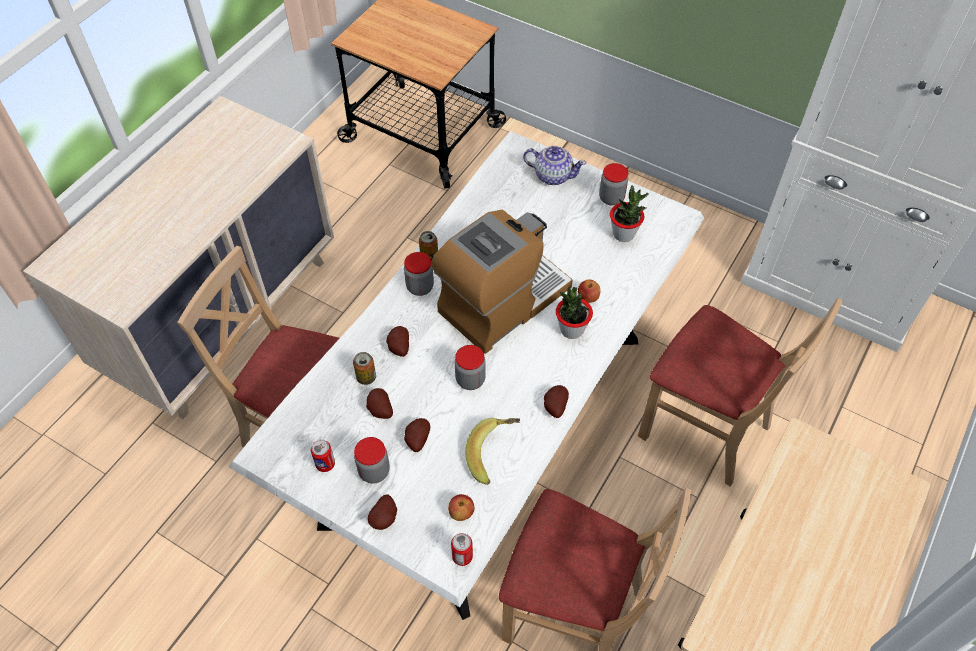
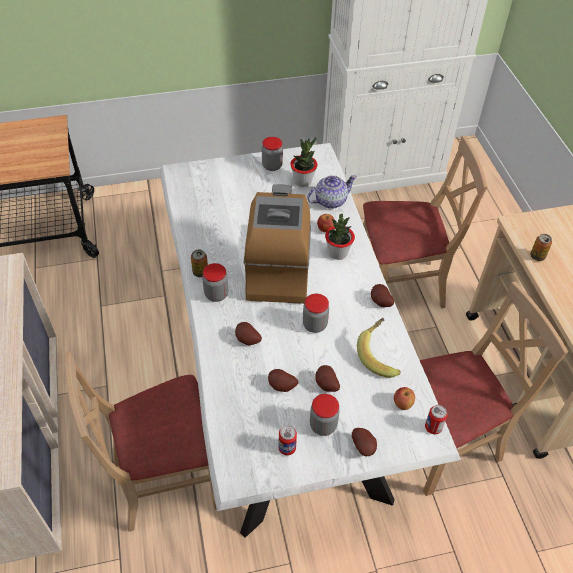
camera: 45 degrees left, 5 degrees down
(366, 377) = (248, 374): can -> can (537, 256)
(552, 175) = (221, 174): teapot -> teapot (330, 201)

